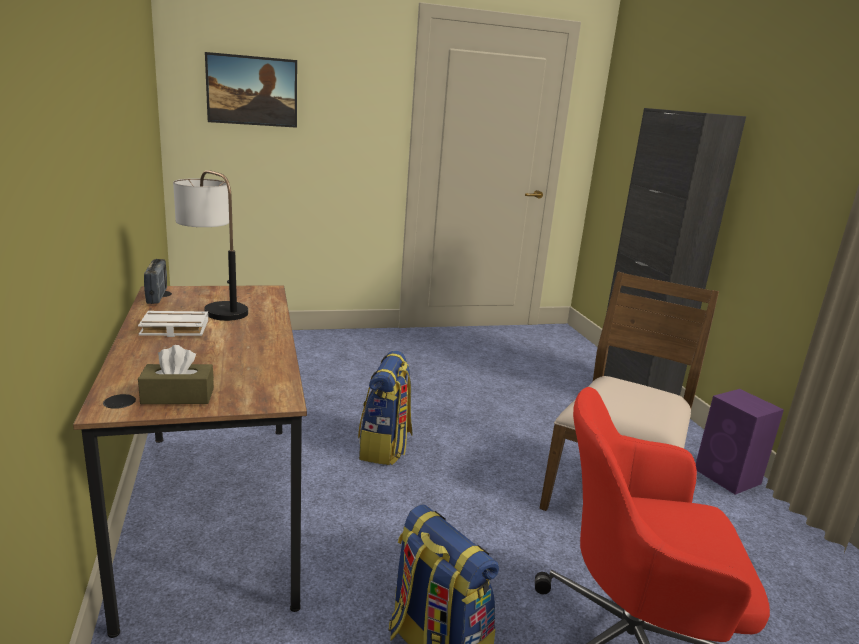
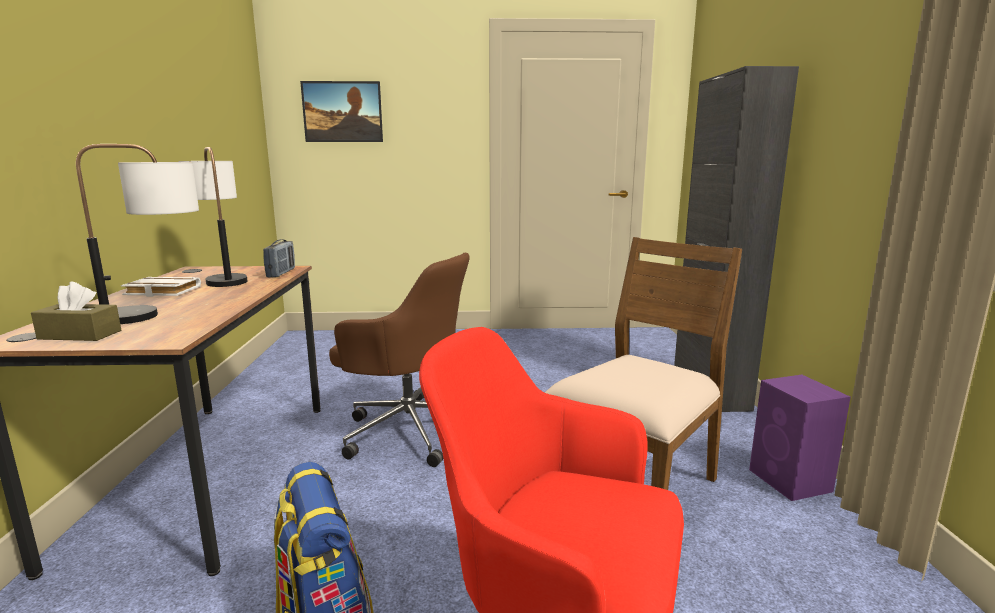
camera: 15 degrees right, 5 degrees down
(157, 296) = (185, 272): radio -> radio (281, 273)
(218, 364) = (157, 314): none -> table lamp
(385, 447) = (408, 429): backpack -> brown office chair

